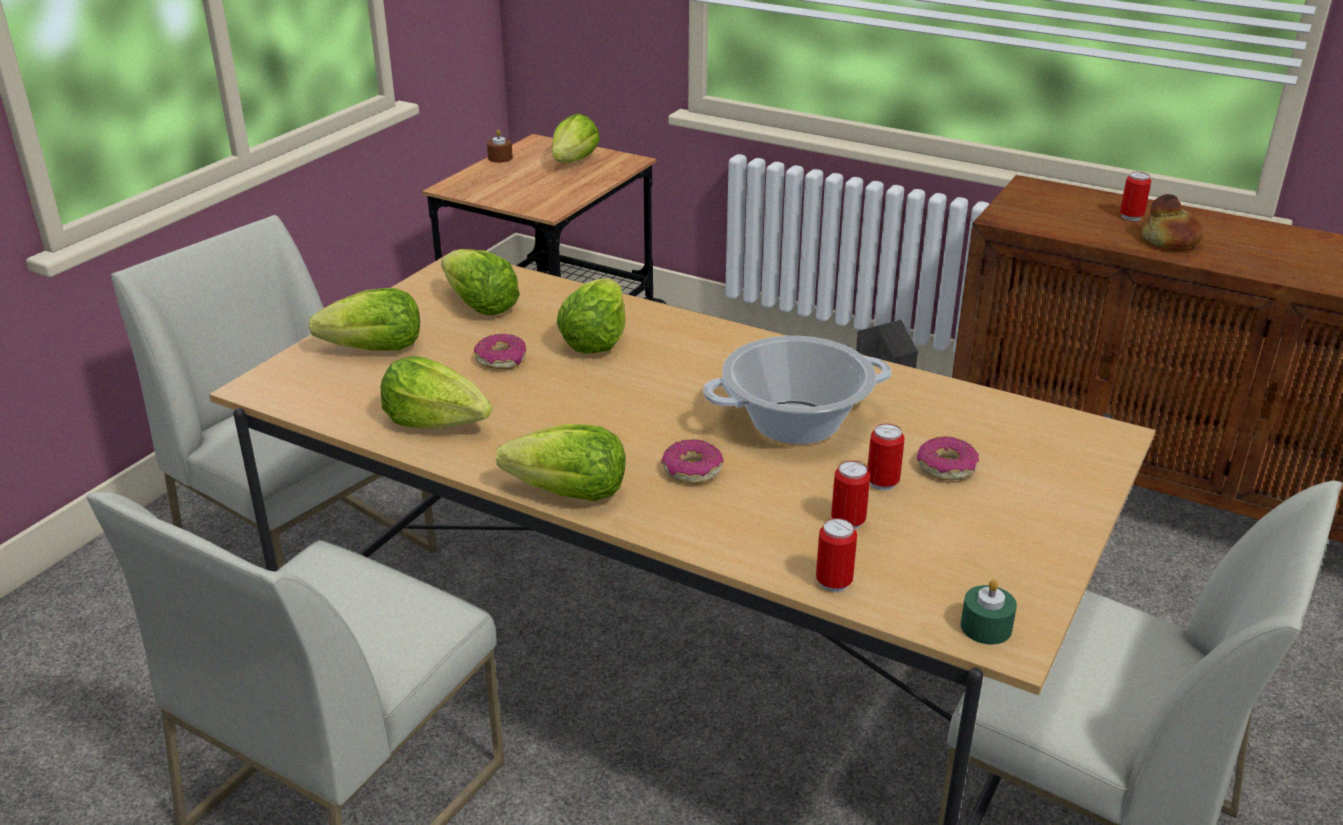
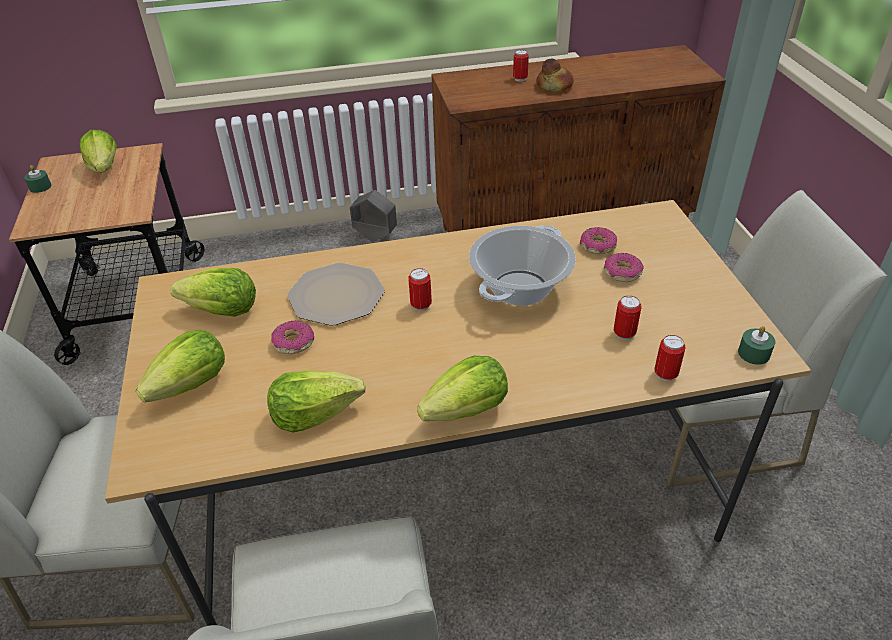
camera: 40 degrees left, 10 degrees up
(500, 158) = (40, 187): brown candle -> green candle
(595, 341) = (336, 296): lettuce -> plate
(691, 470) = (510, 351): donut -> donut (597, 246)
(882, 483) = (608, 300): can -> can (421, 305)

